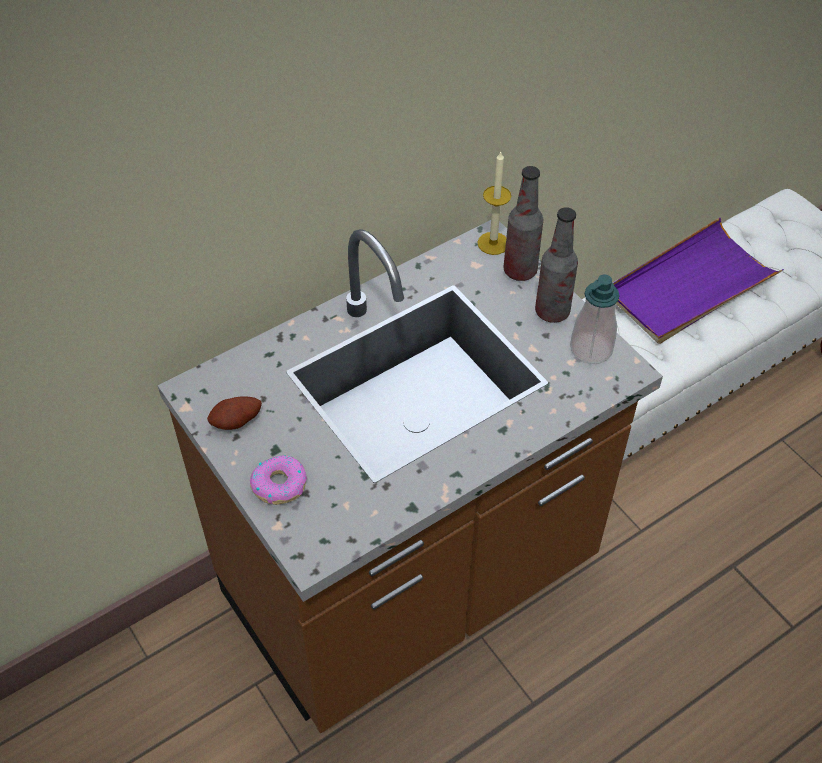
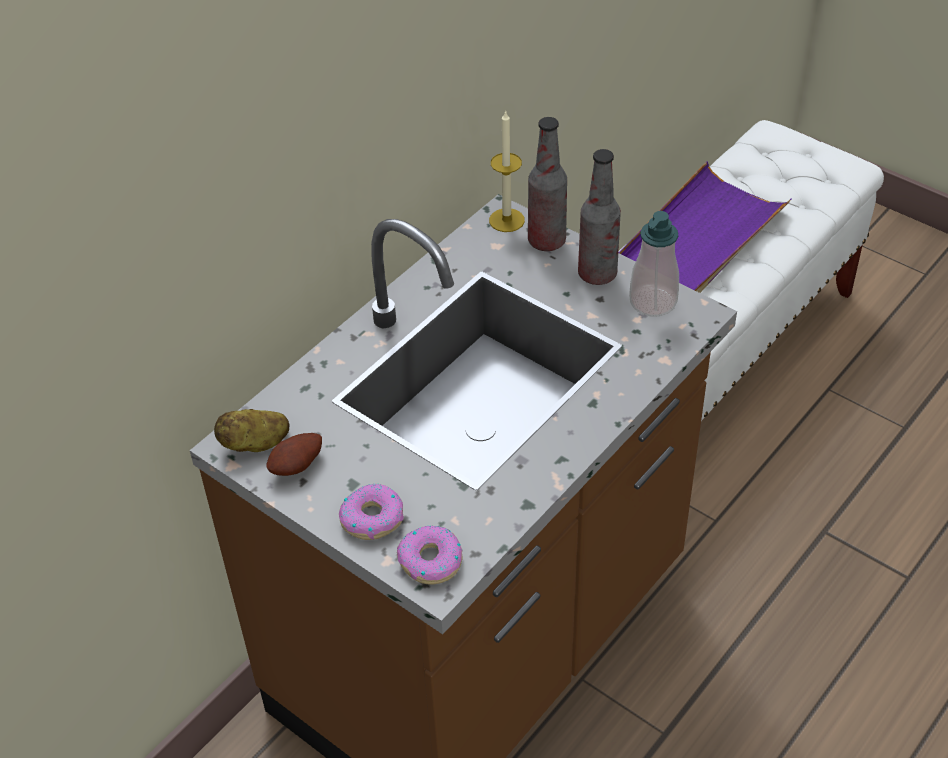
camera: 15 degrees left, 5 degrees down
(210, 393) = (255, 444): none -> potato
(312, 536) = (430, 561): none -> donut

